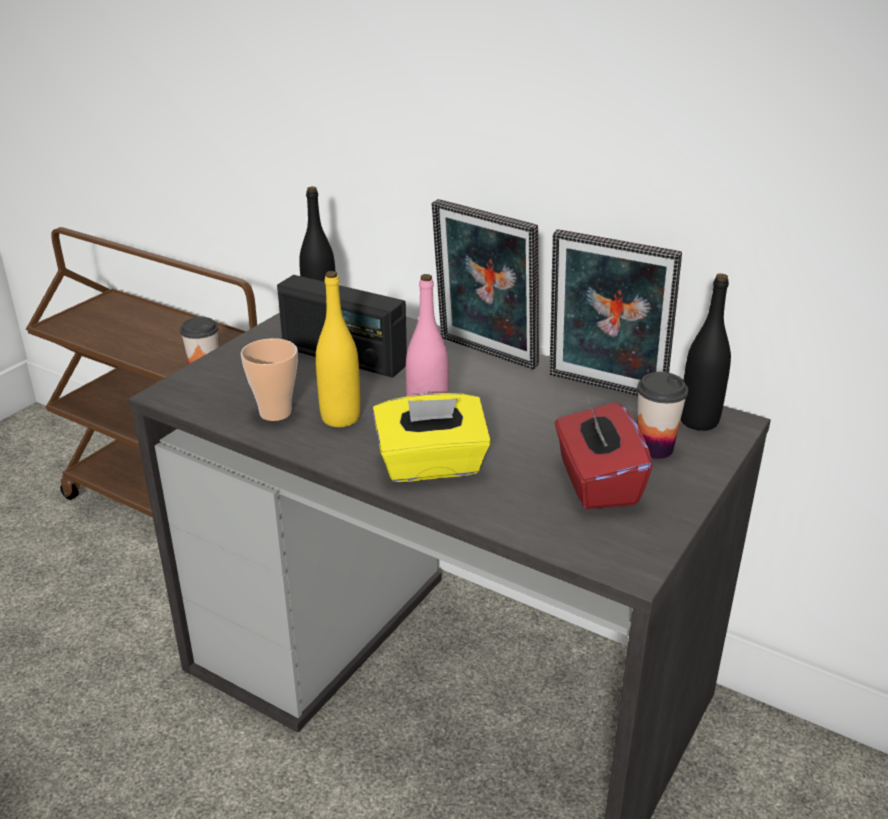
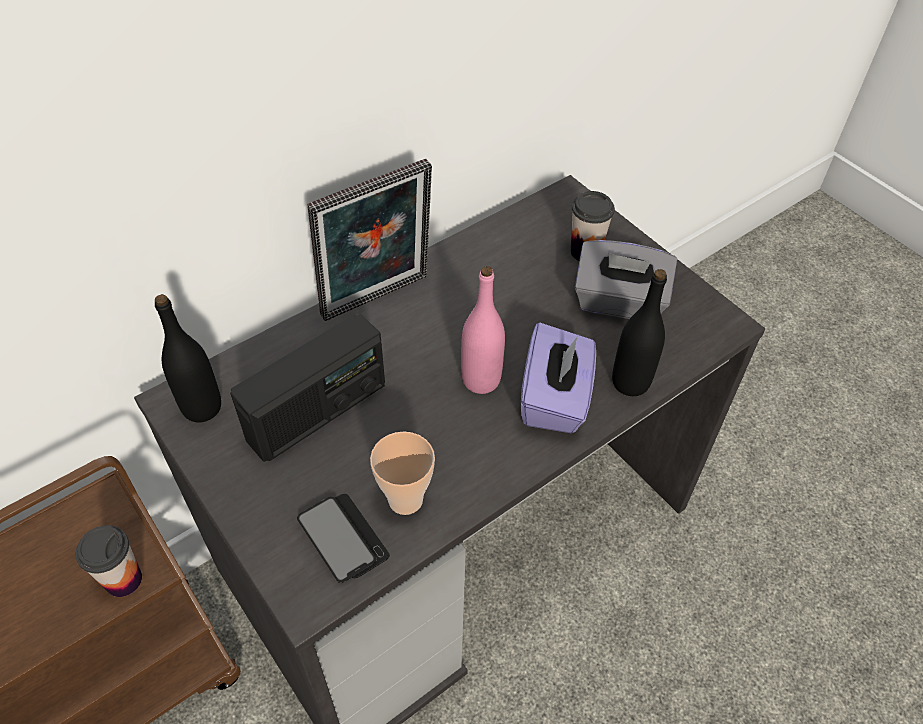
camera: 70 degrees left, 20 degrees up
(227, 395) = (343, 538): none -> phone
(340, 418) = (442, 445): yellow bottle -> none
(431, 466) = (555, 399): yellow tissue box -> purple tissue box
(596, 482) = (619, 302): red tissue box -> grey tissue box
(604, 389) = (484, 245): picture frame -> none
(699, 421) = (558, 212): black bottle -> black bottle (630, 382)

